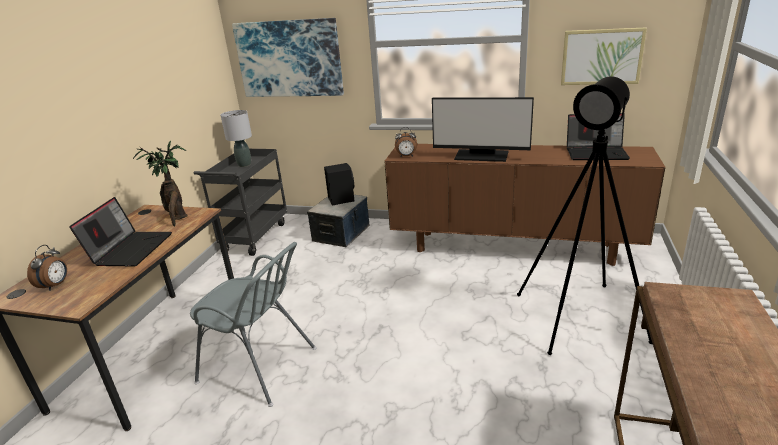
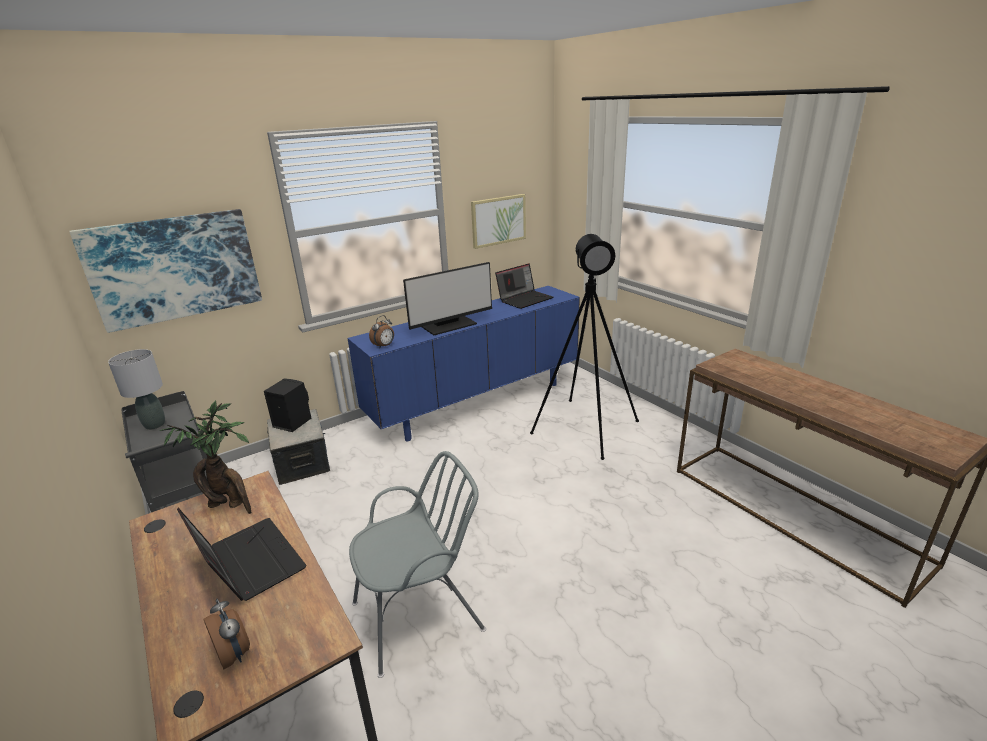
camera: 50 degrees left, 0 degrees up
(512, 247) = (476, 402): brown cabinet -> blue cabinet

